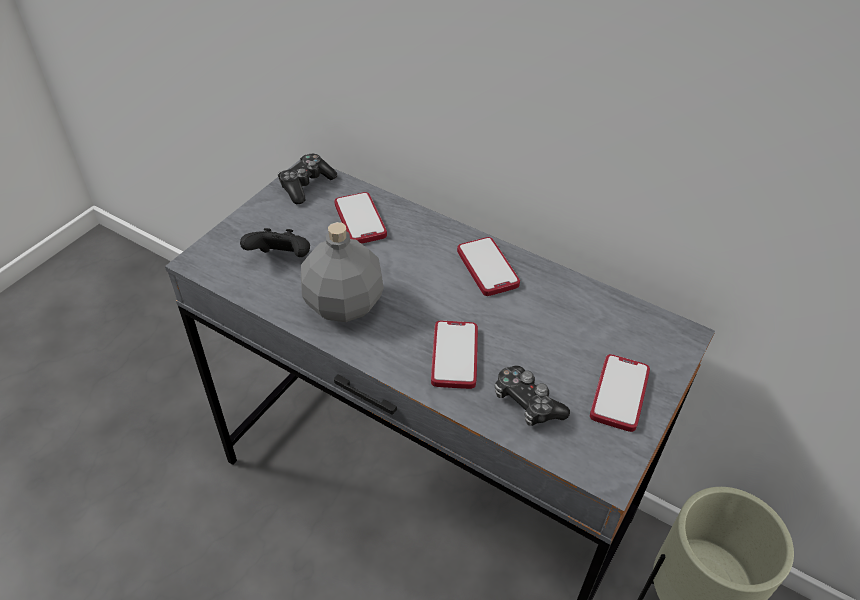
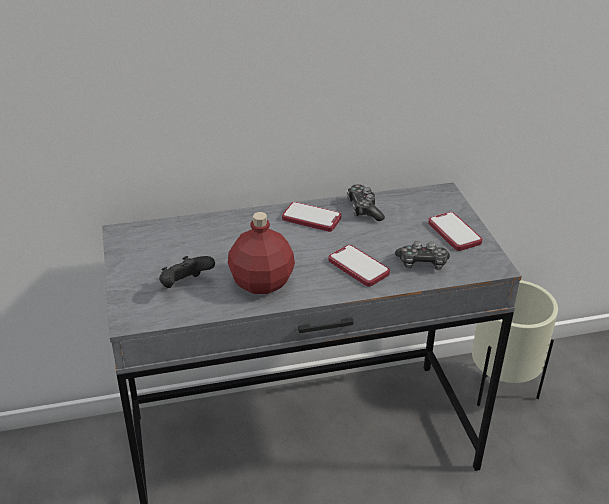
camera: 45 degrees left, 10 degrees down
(306, 185) = (132, 240): game controller -> game controller (364, 209)
(343, 305) = (262, 283): grey bottle -> red bottle
(360, 220) = (200, 238): phone -> none

